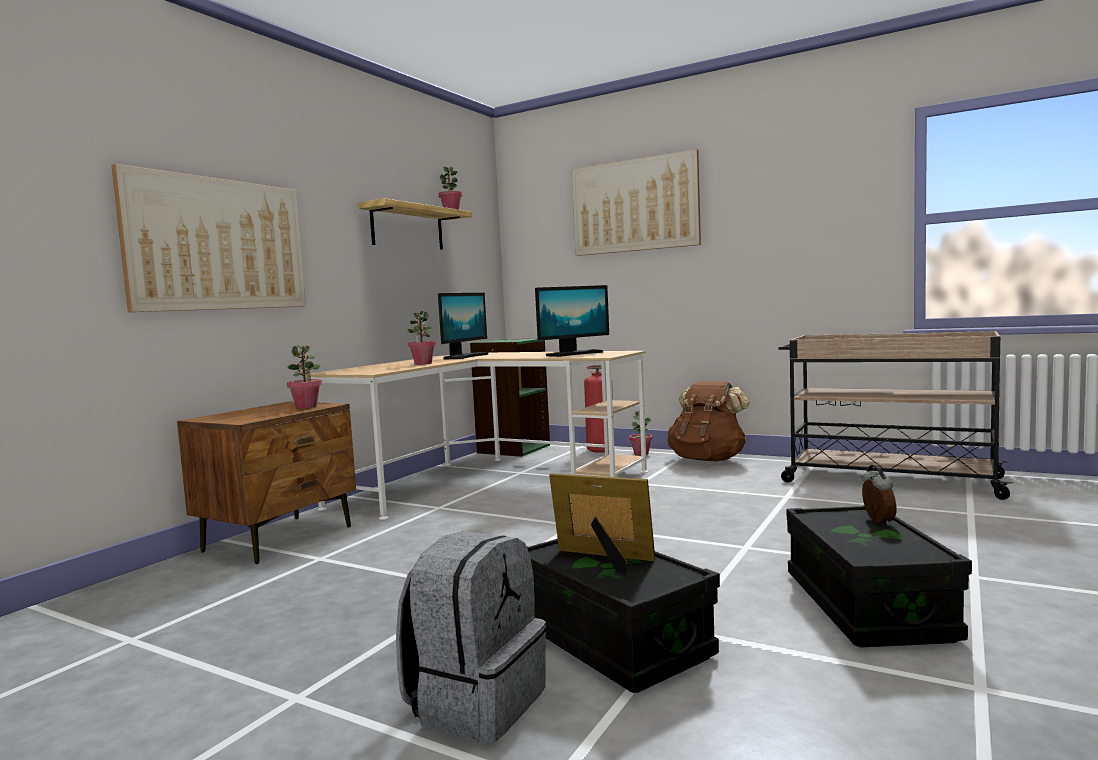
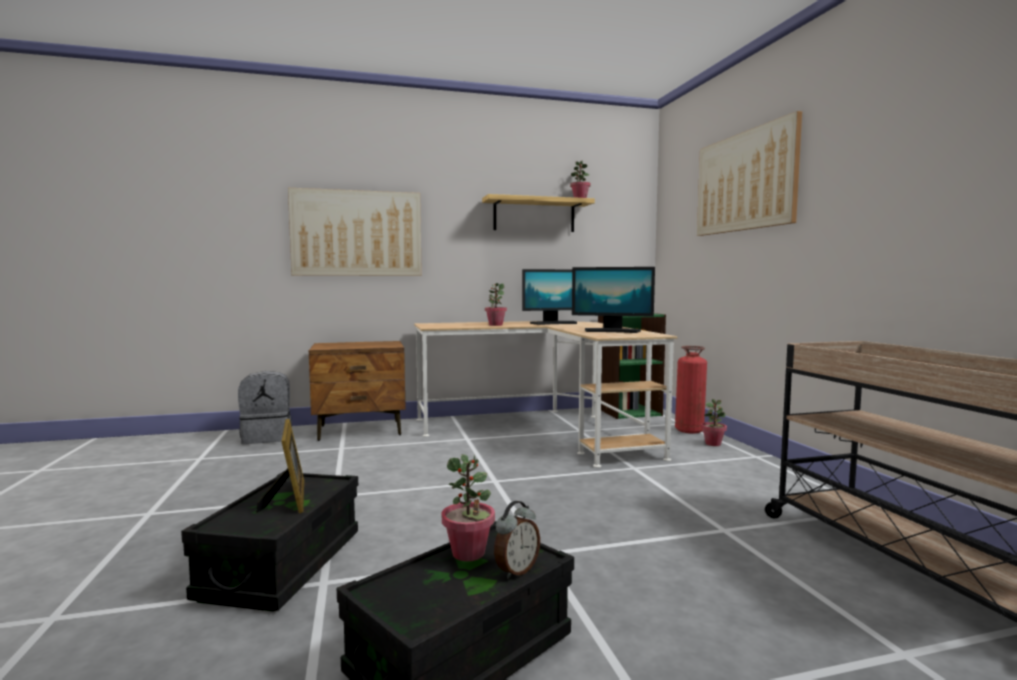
camera: 45 degrees right, 0 degrees up
(306, 407) = (380, 345): potted plant -> potted plant (469, 553)
(476, 702) = (160, 557): grey backpack -> grey backpack (267, 437)
(708, 460) = (757, 468): brown backpack -> none

